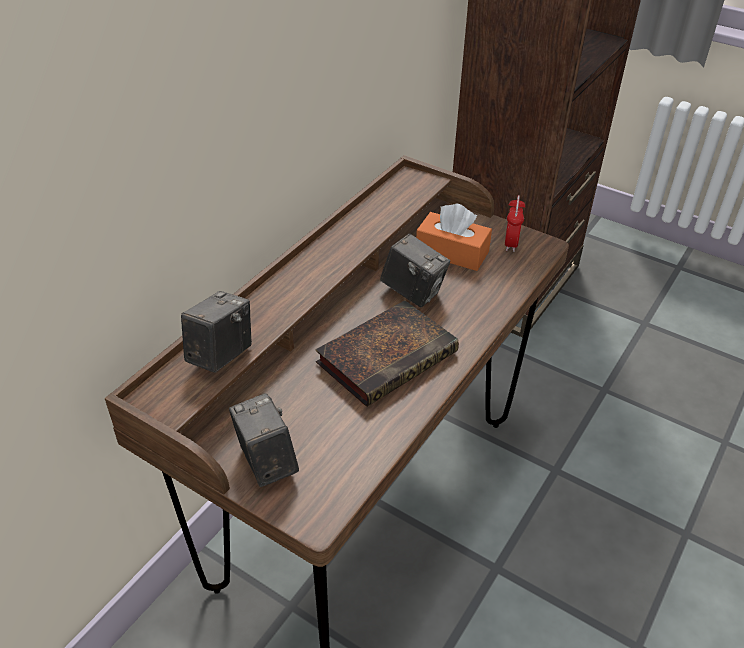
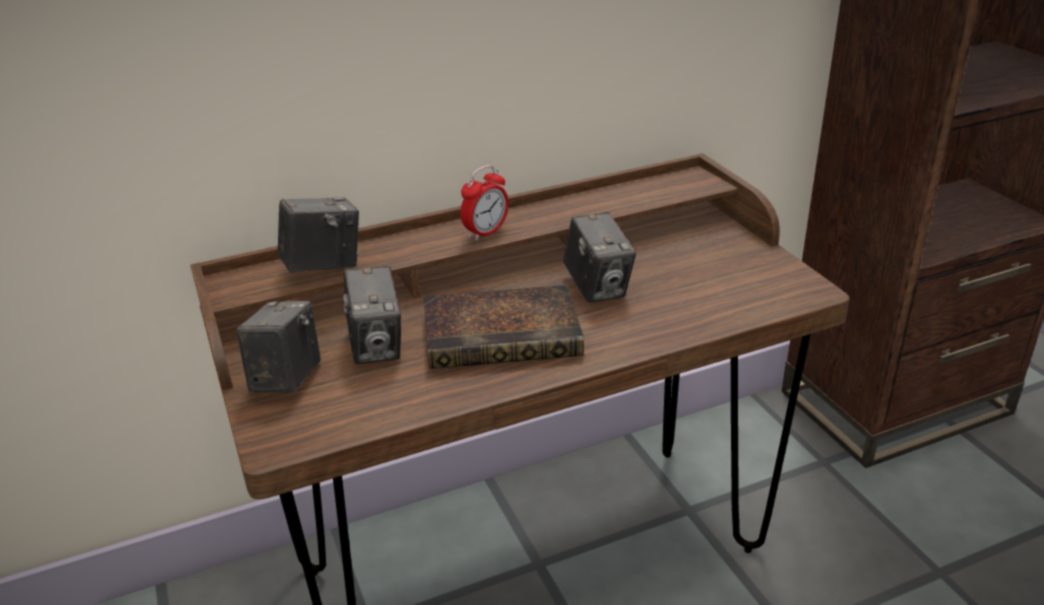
camera: 35 degrees right, 10 degrees down
(306, 404) = (376, 346): none -> camera
(452, 252) = (684, 265): orange tissue box -> none
(511, 243) = (769, 277): alarm clock -> alarm clock (486, 232)

